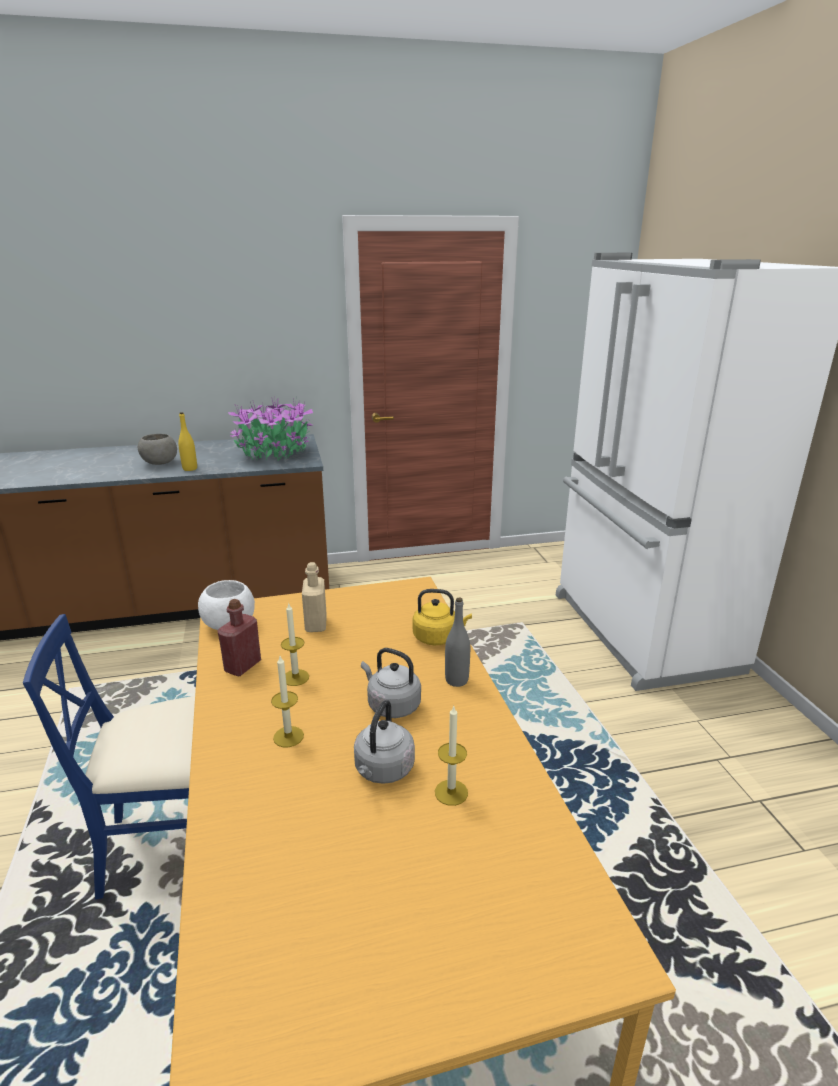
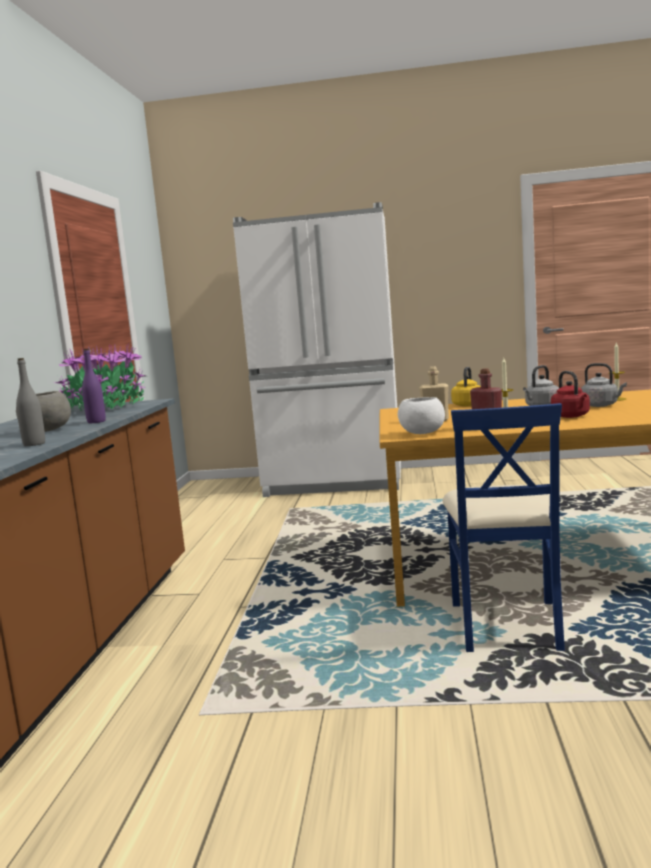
camera: 70 degrees left, 15 degrees down
(190, 469) = (96, 422): yellow bottle -> purple bottle
(288, 736) = (571, 416): candle -> red kettle
(456, 680) = (517, 401): grey bottle -> grey bottle (34, 444)

